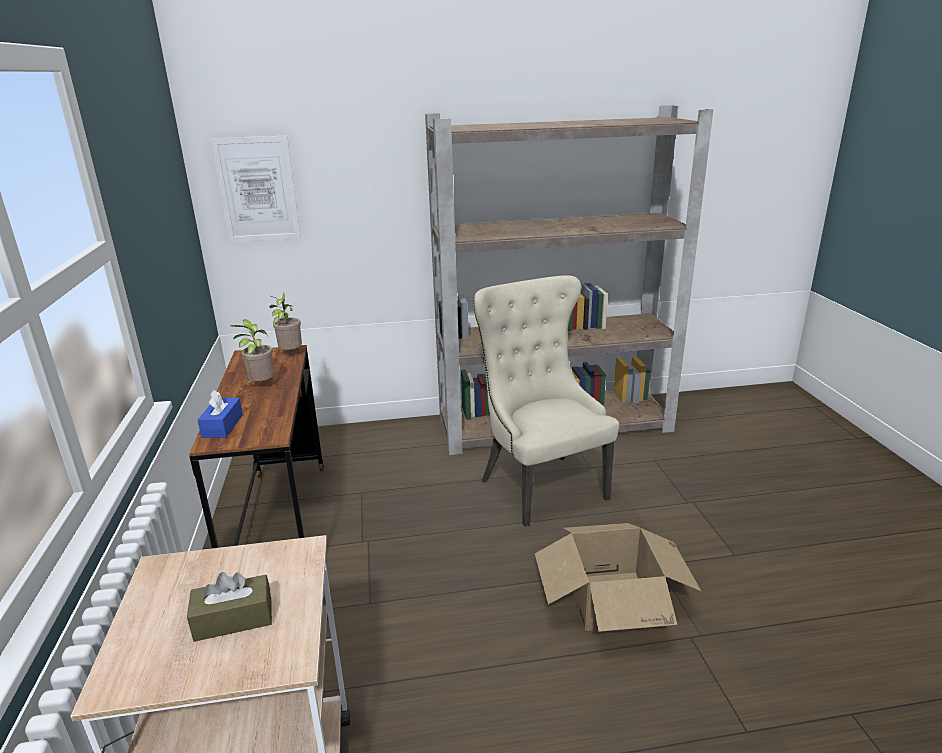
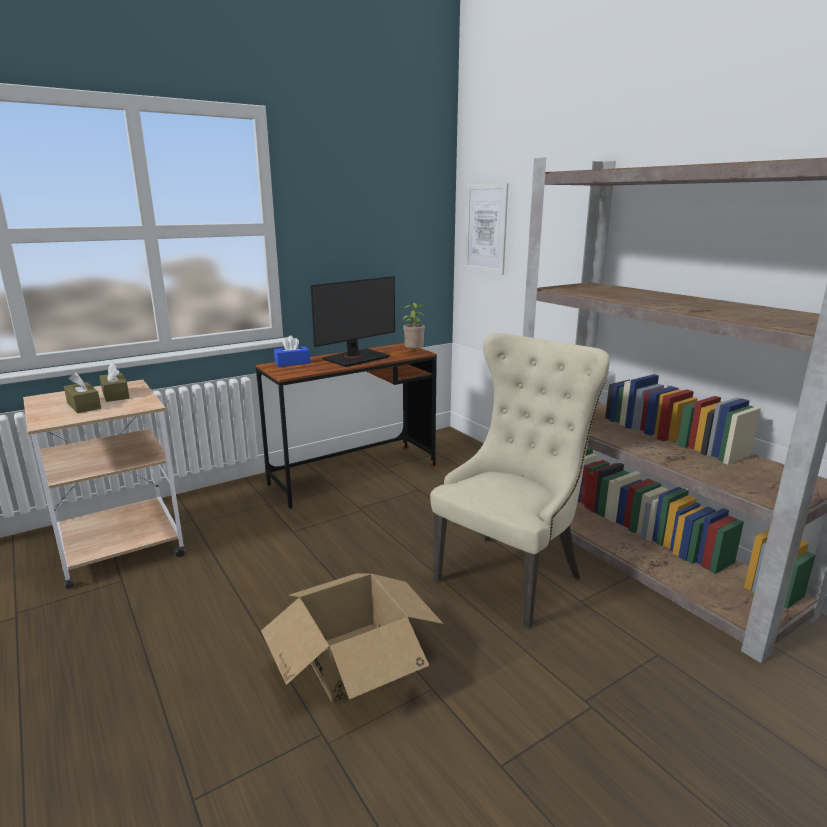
camera: 65 degrees right, 5 degrees down
(207, 584) = (115, 395): none -> brown tissue box
(260, 386) = (355, 358): potted plant -> monitor

